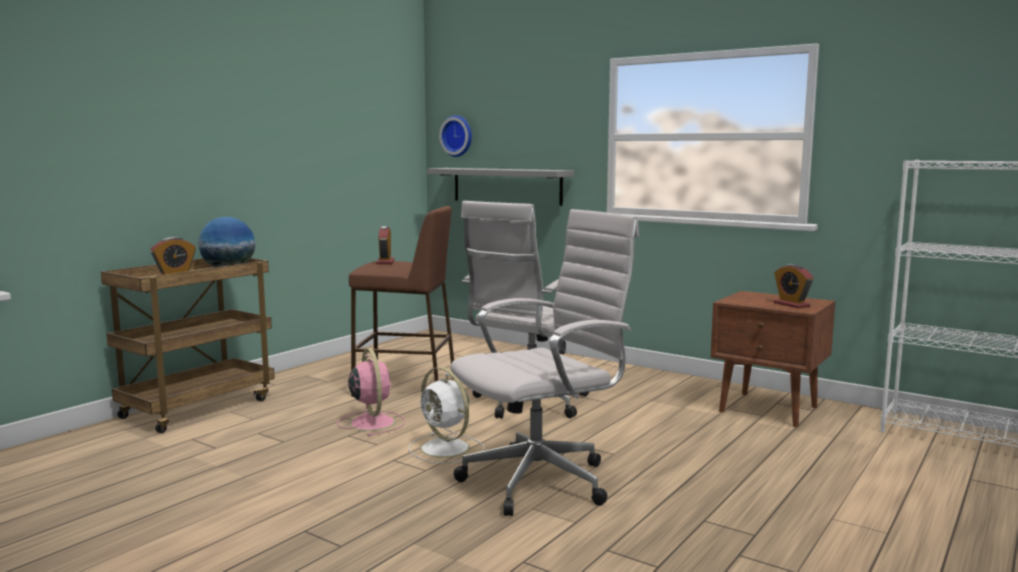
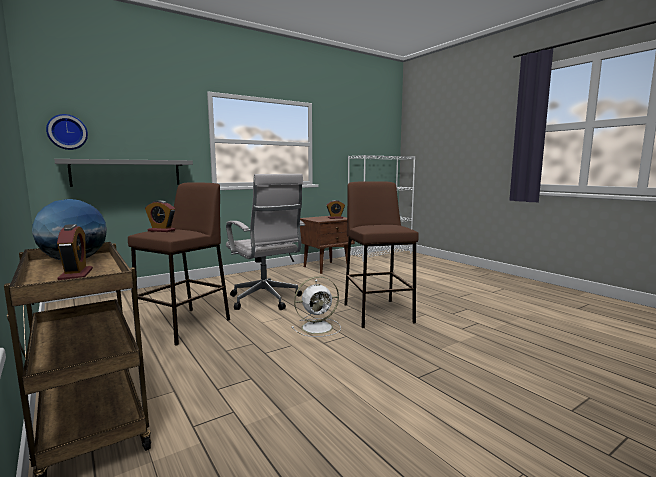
camera: 70 degrees left, 0 degrees up
(371, 422) = (247, 343): pink fan -> none
(543, 480) = (377, 313): white office chair -> brown stool

